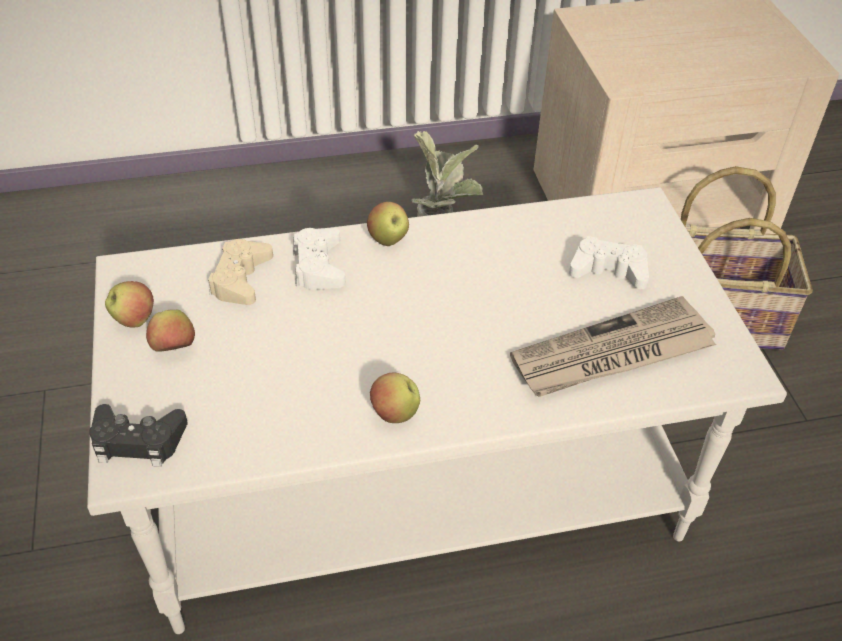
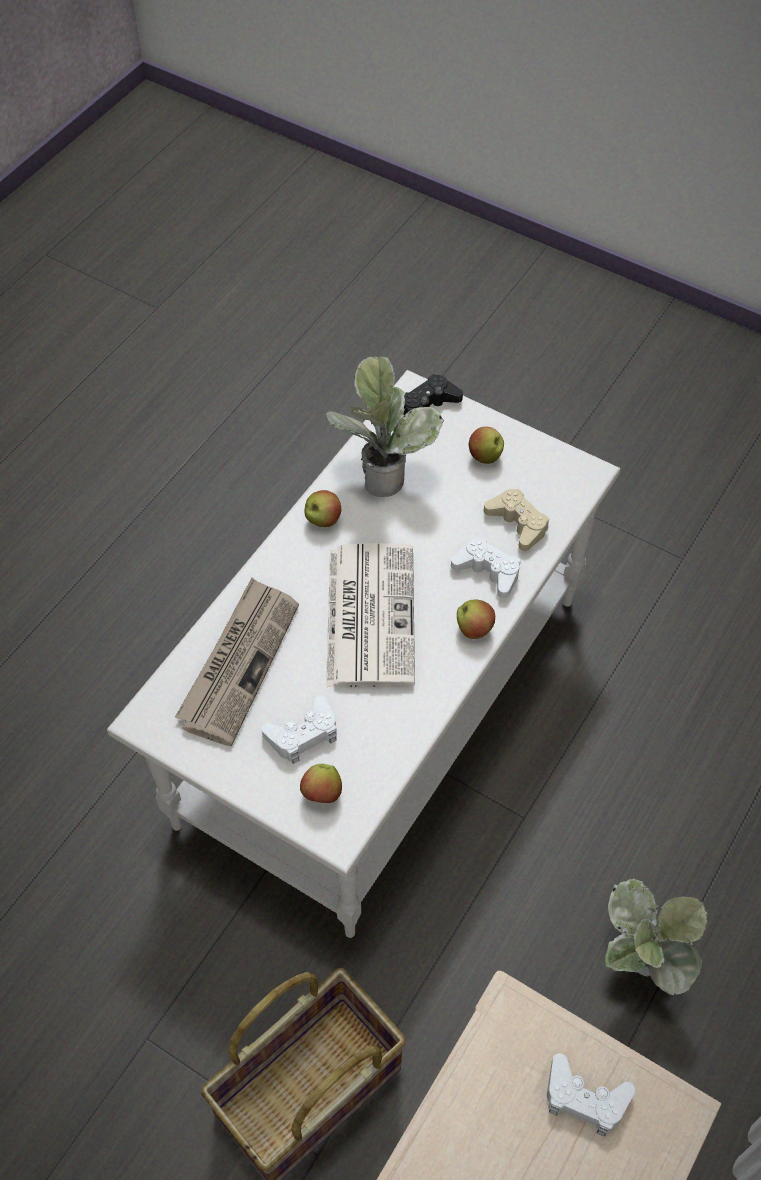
camera: 135 degrees right, 10 degrees up
(134, 320) = (531, 453): apple -> apple (322, 794)
(279, 413) = (382, 472): none -> potted plant
(455, 308) = (369, 614): none -> newspaper
(622, 42) = (585, 1098): none -> white game controller

